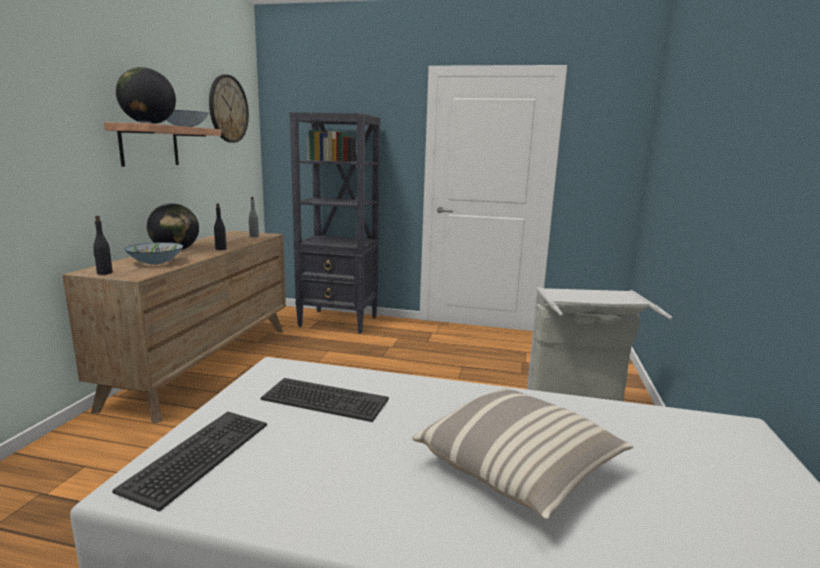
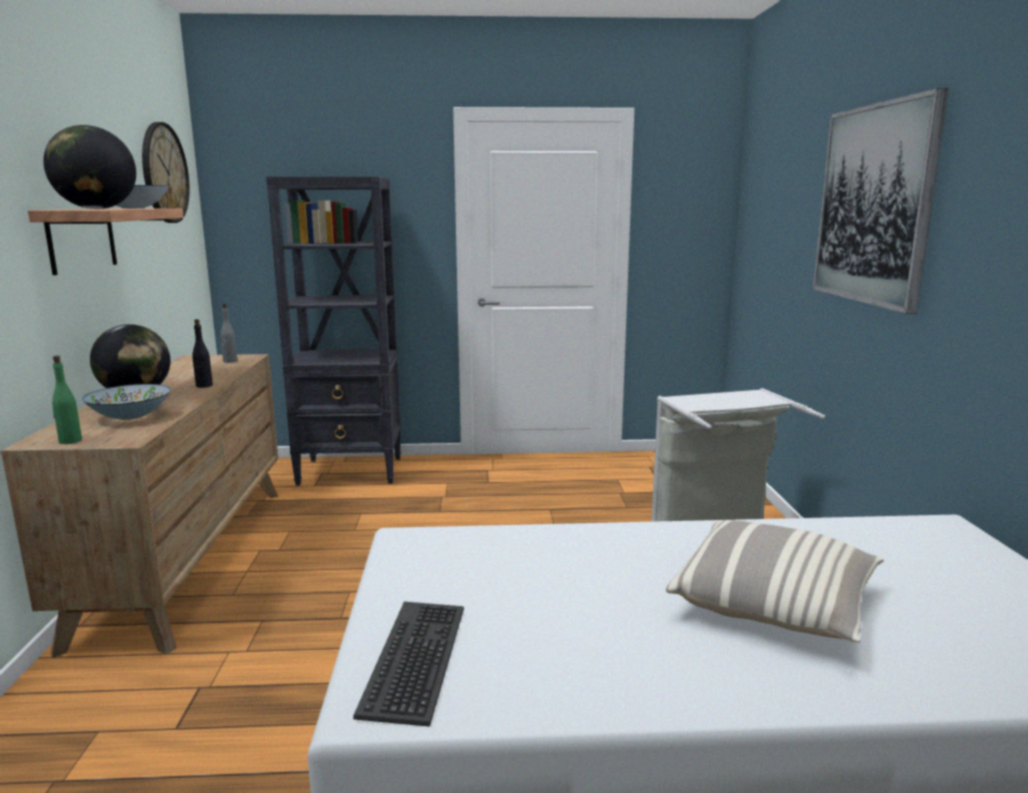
camera: 15 degrees left, 0 degrees up
(104, 273) = (70, 441): black bottle -> green bottle
(324, 400) = (506, 569): keyboard -> none
(734, 134) = (874, 204): none -> picture

